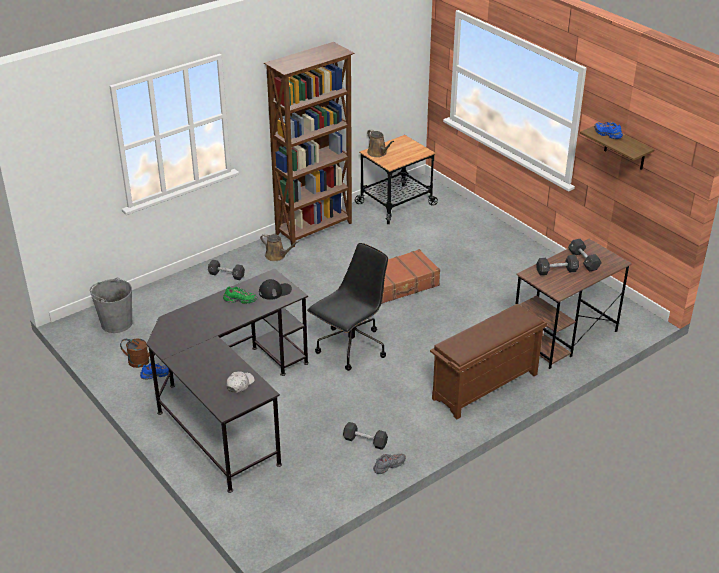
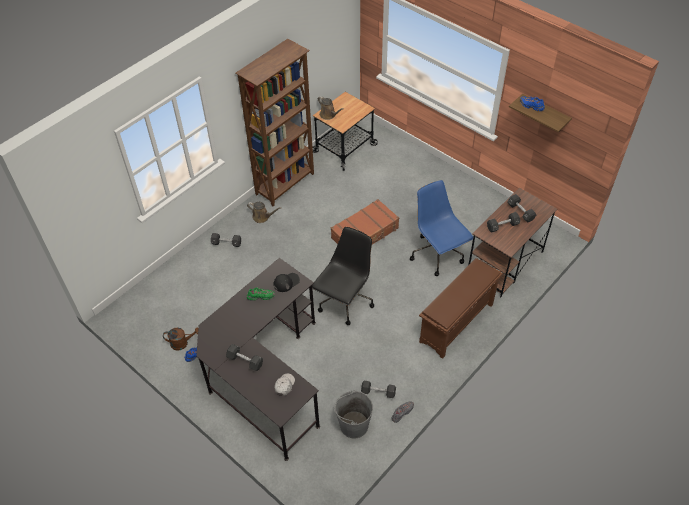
camera: 10 degrees left, 15 degrees up
(116, 323) = (149, 307): grey bucket -> grey bucket (353, 425)
(201, 355) = (245, 361): none -> black dumbbell
(481, 317) = (437, 255): none -> blue office chair

